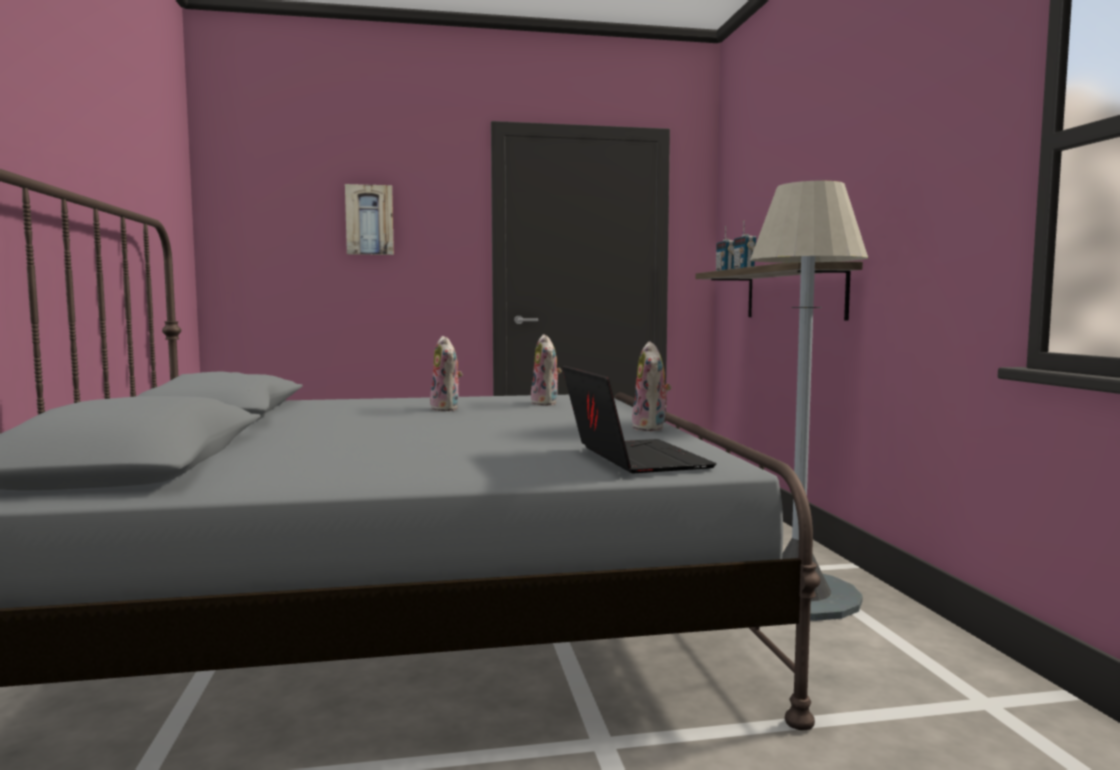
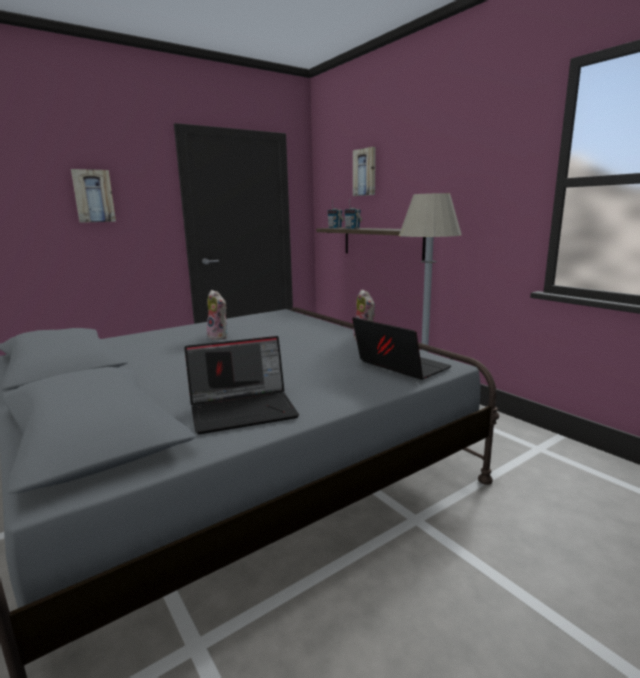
camera: 25 degrees left, 10 degrees up
(318, 468) = (244, 409): none -> laptop
(546, 403) = (271, 323): plush toy -> none
(776, 176) = (365, 172): none -> picture

